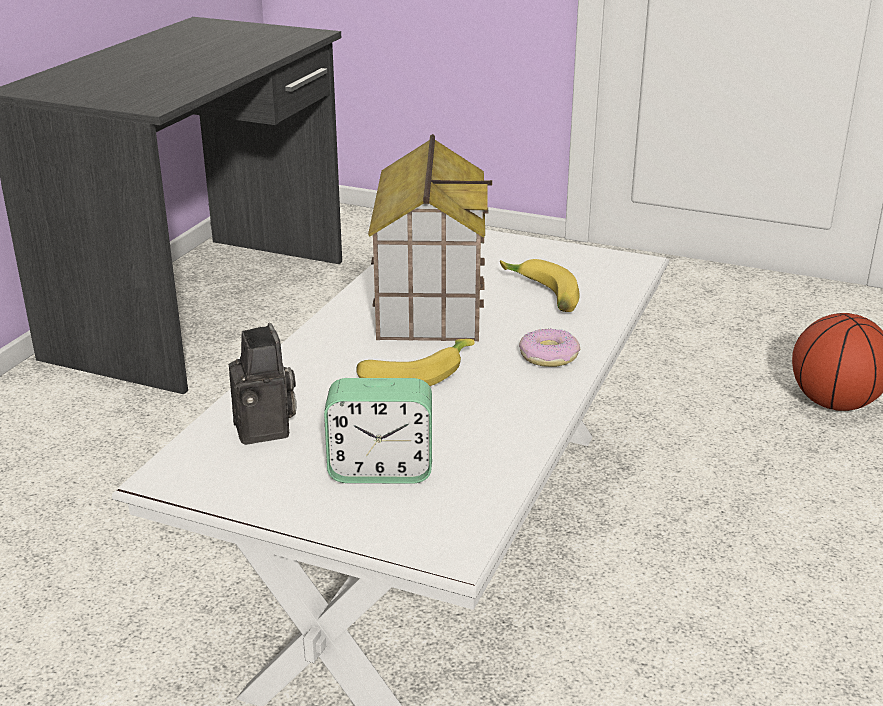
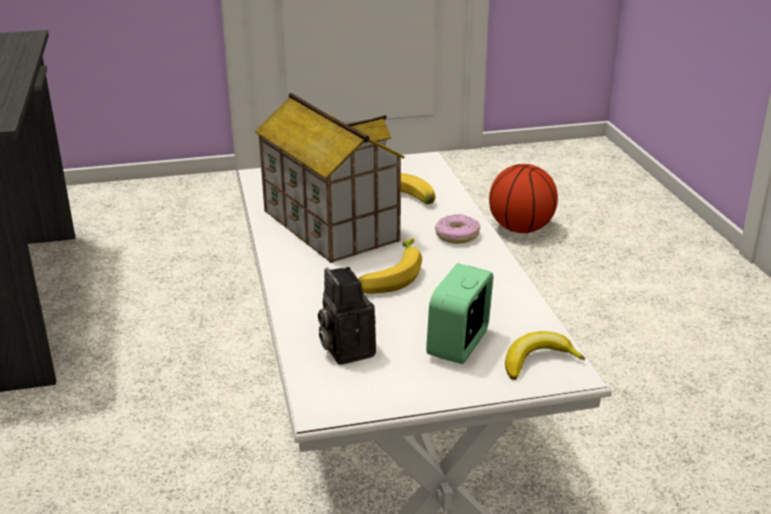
camera: 35 degrees left, 0 degrees up
(266, 430) = (345, 349): camera -> camera turned 150 degrees counterclockwise
(381, 470) = (459, 344): alarm clock -> alarm clock turned 150 degrees clockwise
(436, 523) = (538, 361): none -> banana

